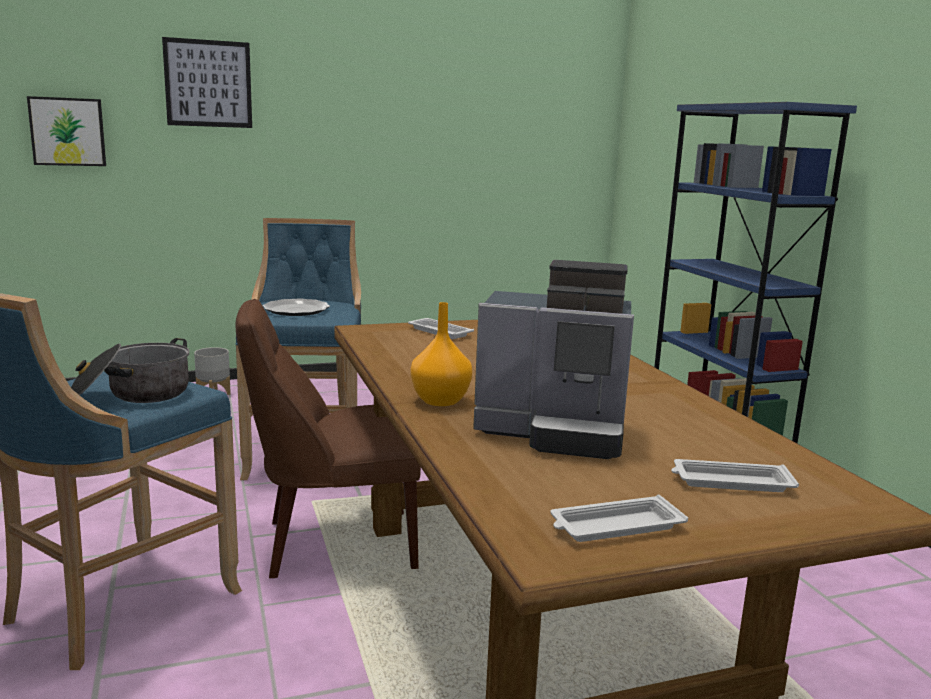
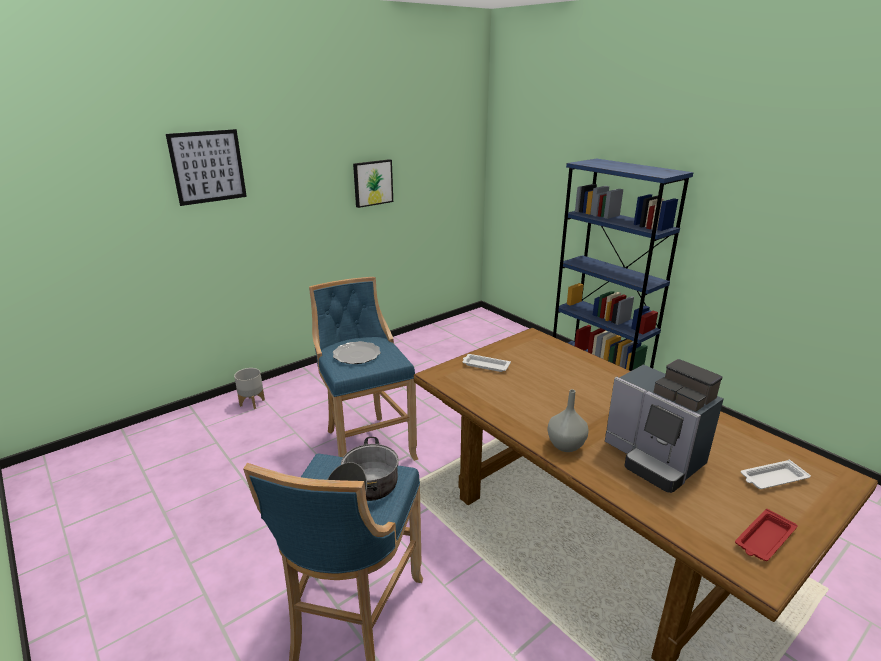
camera: 20 degrees left, 10 degrees up
(68, 131) = (97, 225): picture -> picture (372, 183)
(332, 543) = (445, 519): brown chair -> none
(440, 401) = (566, 446): orange vase -> grey vase
(555, 432) = (654, 459): coffee machine -> coffee machine turned 60 degrees clockwise
(615, 527) = (764, 539): white tray -> red tray

